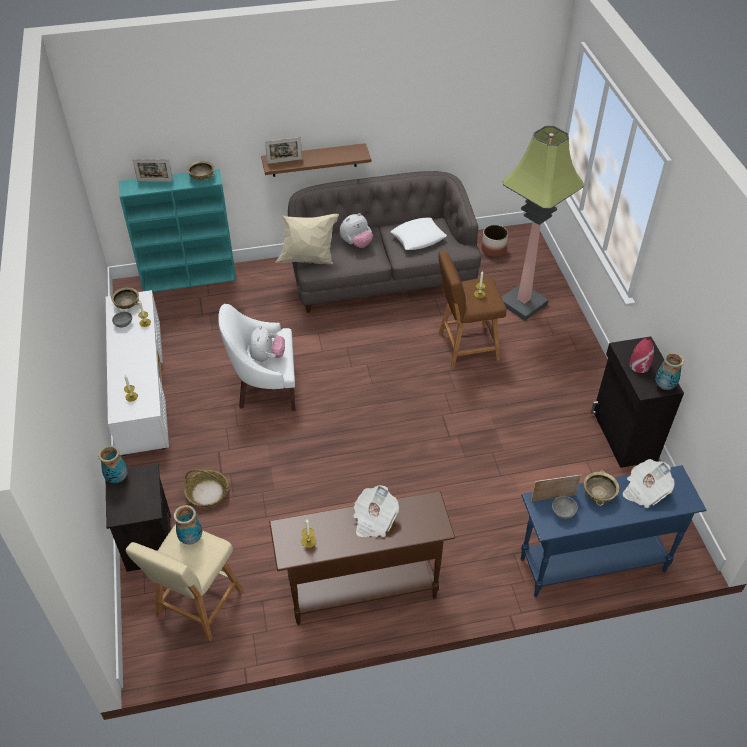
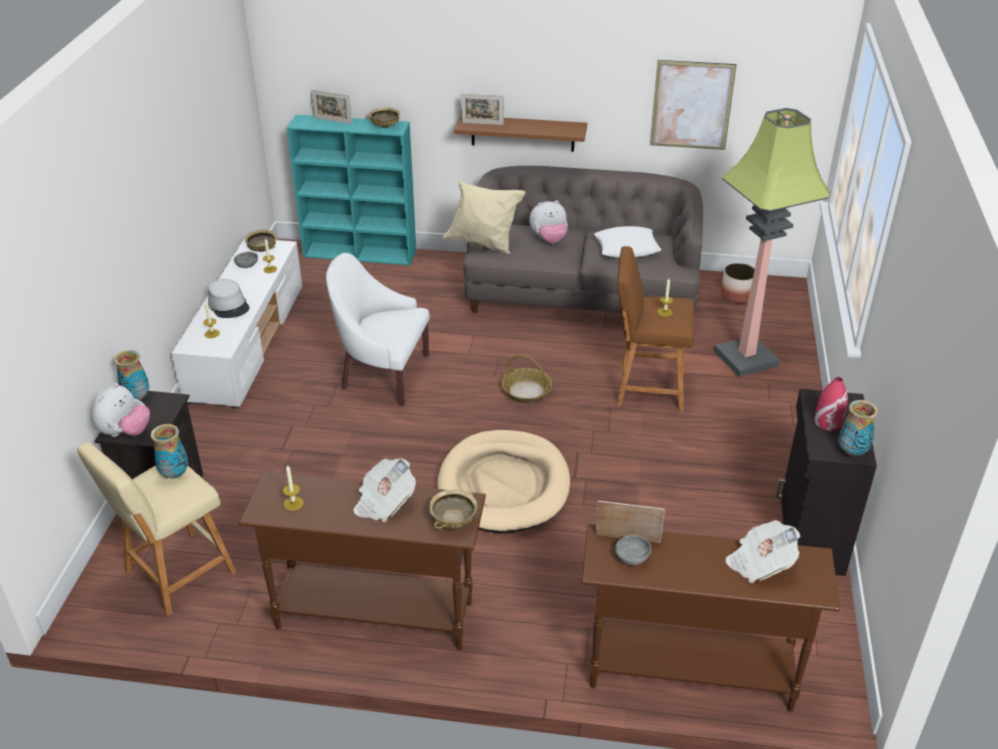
camera: 20 degrees right, 10 degrees down
(130, 366) = (229, 305): none -> grey hat
(207, 492) = (256, 463): basket -> basket (527, 391)
(267, 357) = (383, 329): plush toy -> plush toy (125, 432)
(403, 458) = (504, 485): none -> beige dog bed
(446, 116) = (692, 105): none -> picture
(592, 564) = (689, 672): blue console table -> brown console table
(598, 493) = (693, 550): beige bowl -> beige bowl (453, 519)

